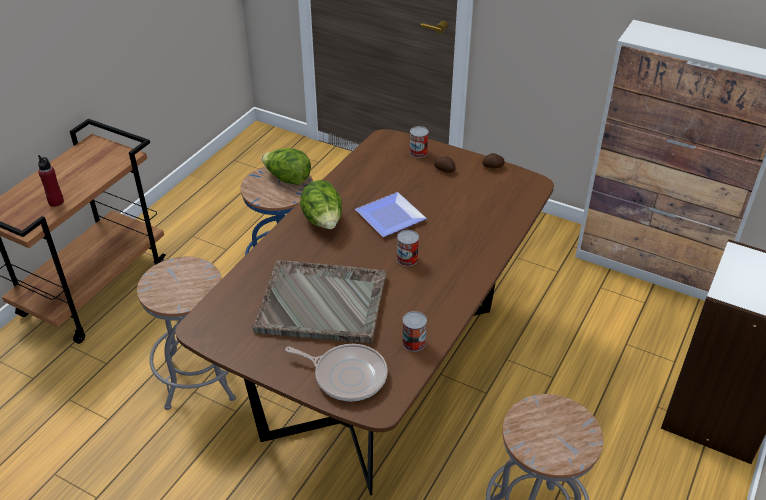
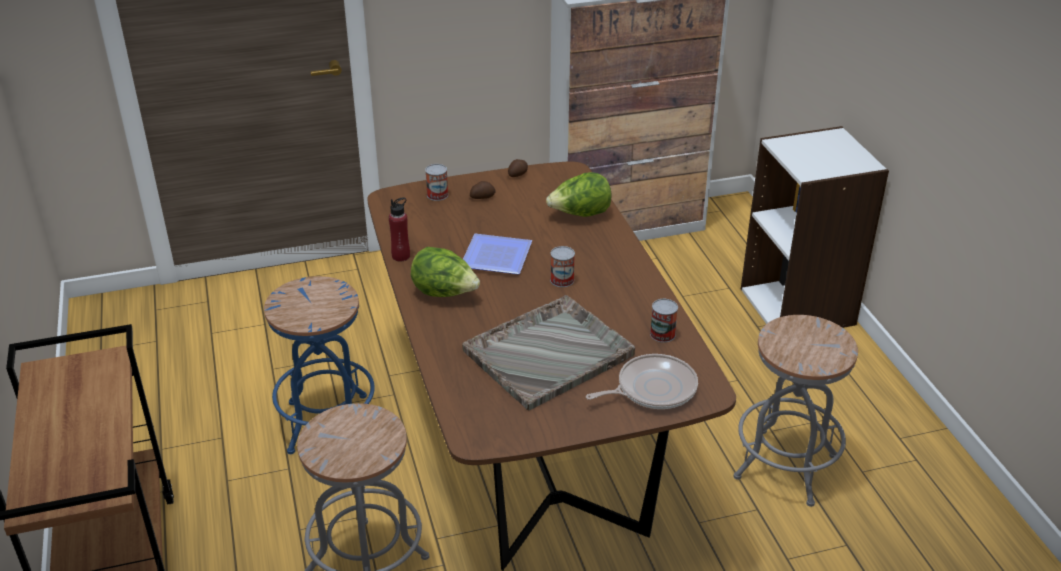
camera: 45 degrees left, 5 degrees down
(56, 202) = (99, 447): red bottle -> red bottle (401, 256)
(287, 179) = (314, 292): lettuce -> lettuce (580, 215)

